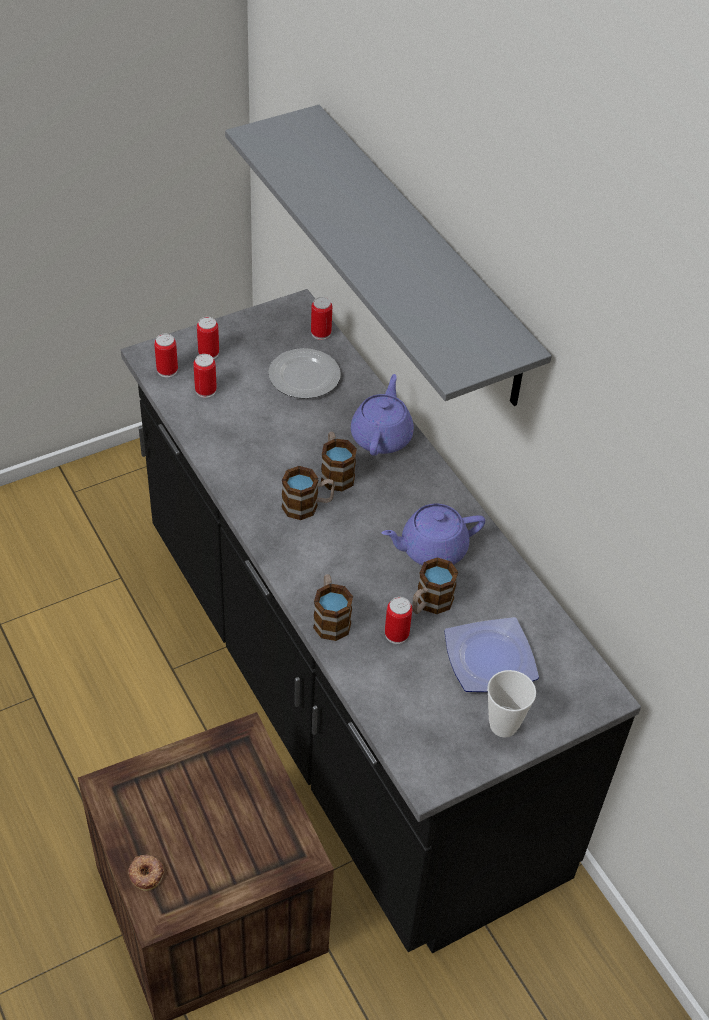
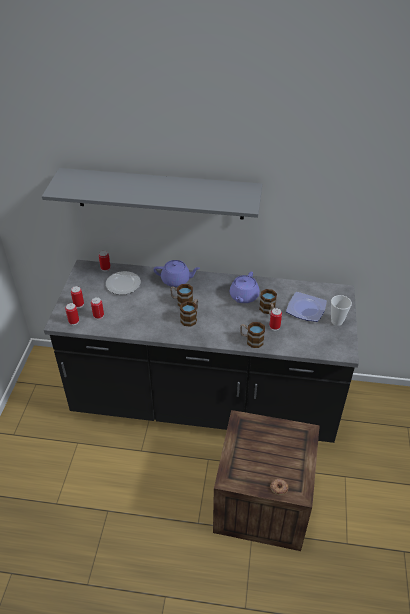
camera: 50 degrees left, 5 degrees down
(381, 436) = (176, 280): purple teapot -> purple teapot turned 135 degrees clockwise

